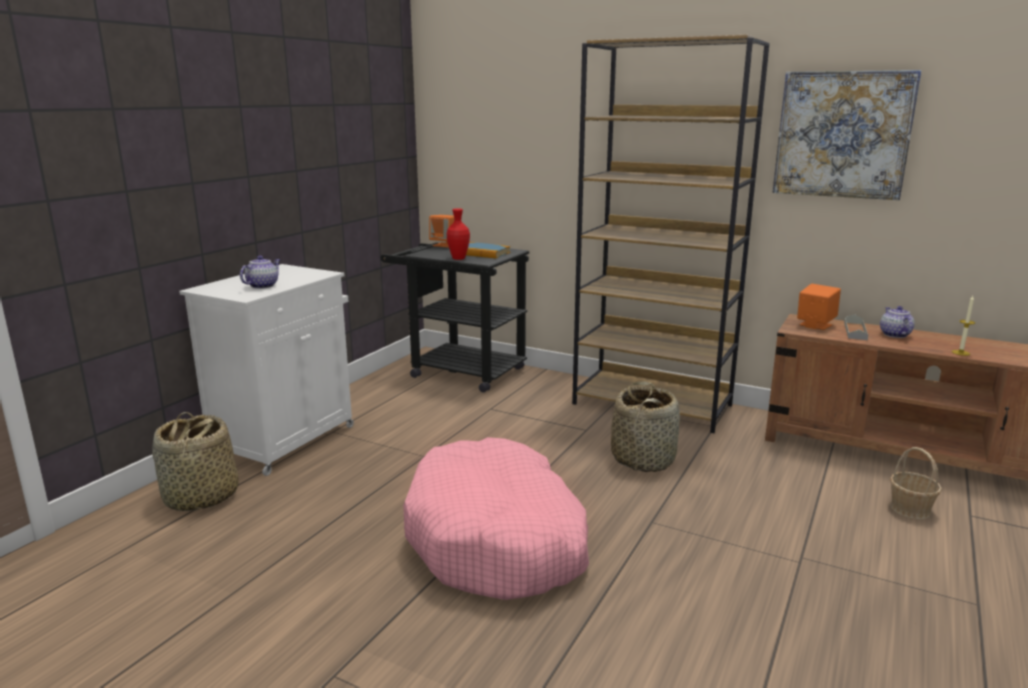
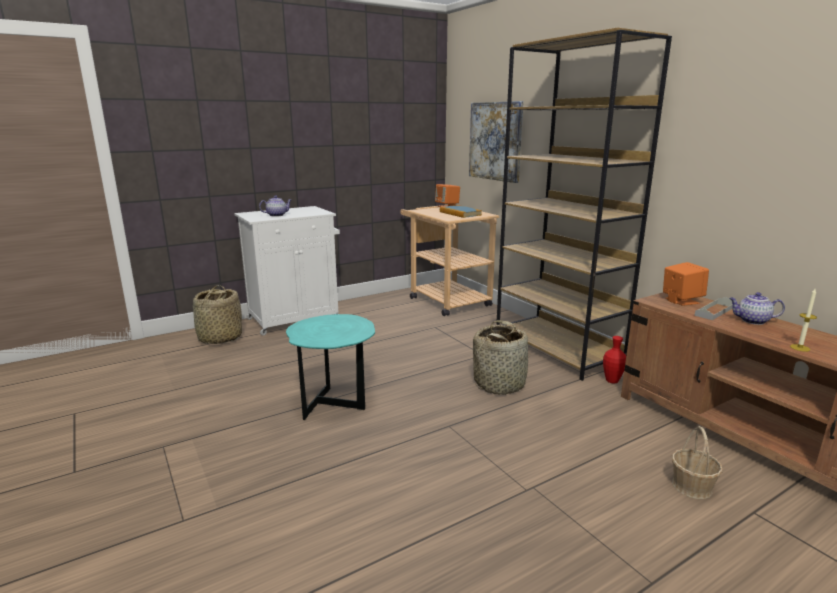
camera: 30 degrees right, 0 degrees up
(458, 258) = (437, 215): red vase -> red vase (612, 381)
(459, 371) = (445, 300): black cart -> beige cart
(497, 540) = (335, 405): pink dog bed -> turquoise side table
(842, 135) = (732, 120): picture -> picture (495, 141)
(894, 334) = (752, 321): teapot -> teapot turned 105 degrees counterclockwise

